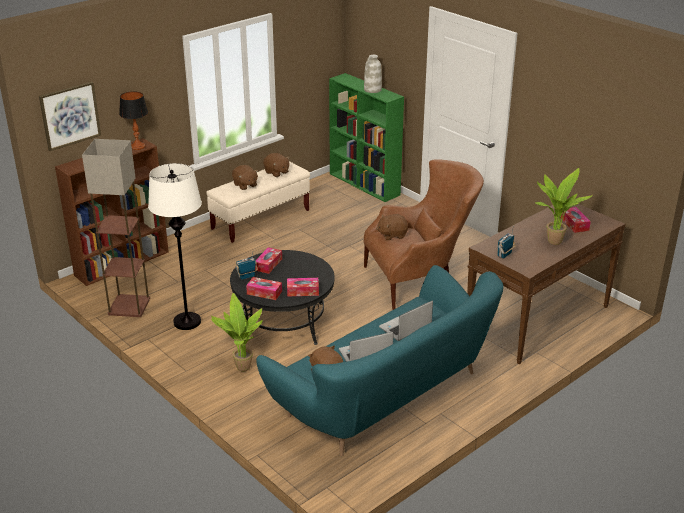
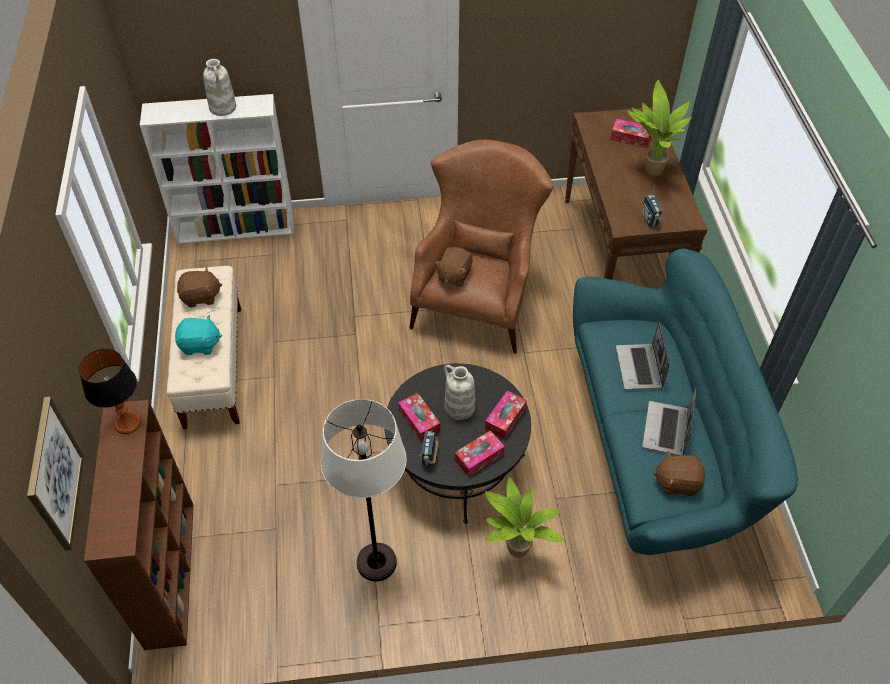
camera: 55 degrees left, 20 degrees up
(128, 306) = (283, 613): floor lamp -> none
(245, 185) = (200, 345): brown plush toy -> turquoise plush toy
(292, 273) = (459, 407): none -> white vase
(365, 184) = (237, 227): green bookcase -> white bookcase

